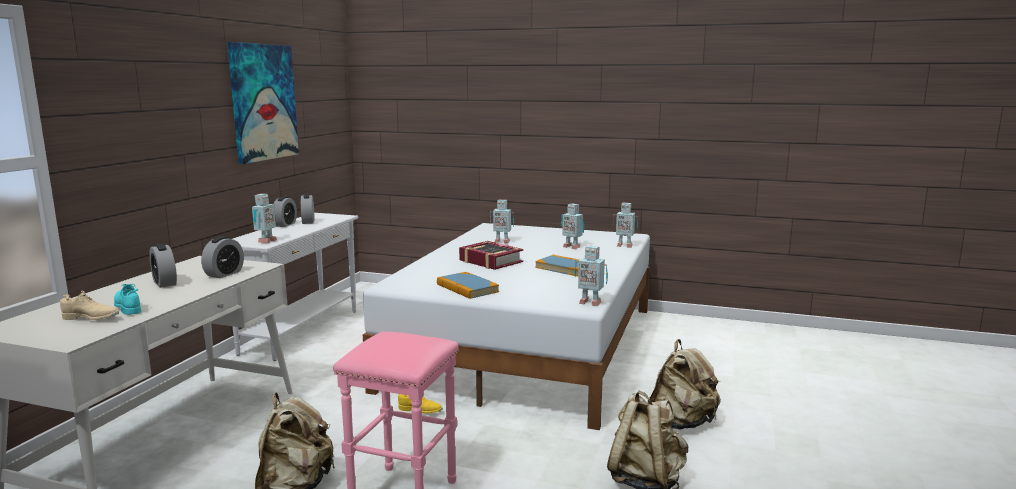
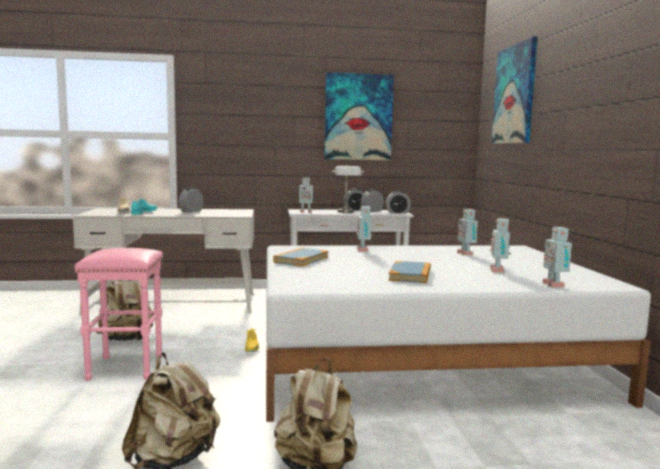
camera: 65 degrees right, 5 degrees down
(224, 274) = (217, 214): alarm clock -> alarm clock (397, 213)
(301, 229) = (347, 212): none -> grey table lamp
(430, 77) = (514, 94): none -> picture
(490, 261) = (391, 257): book -> none
(590, 302) = (303, 289): toy robot -> toy robot (364, 250)

